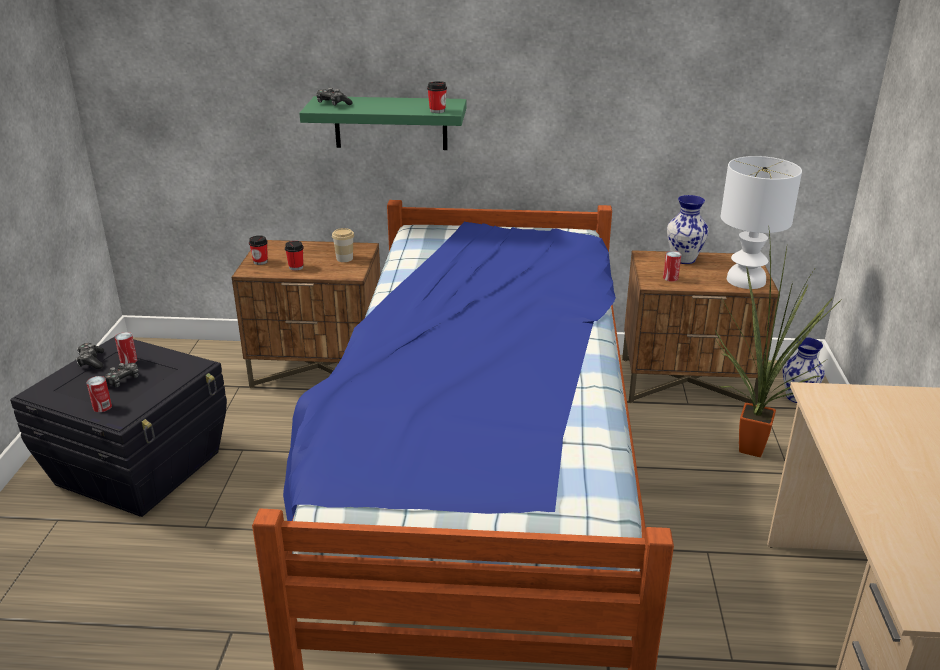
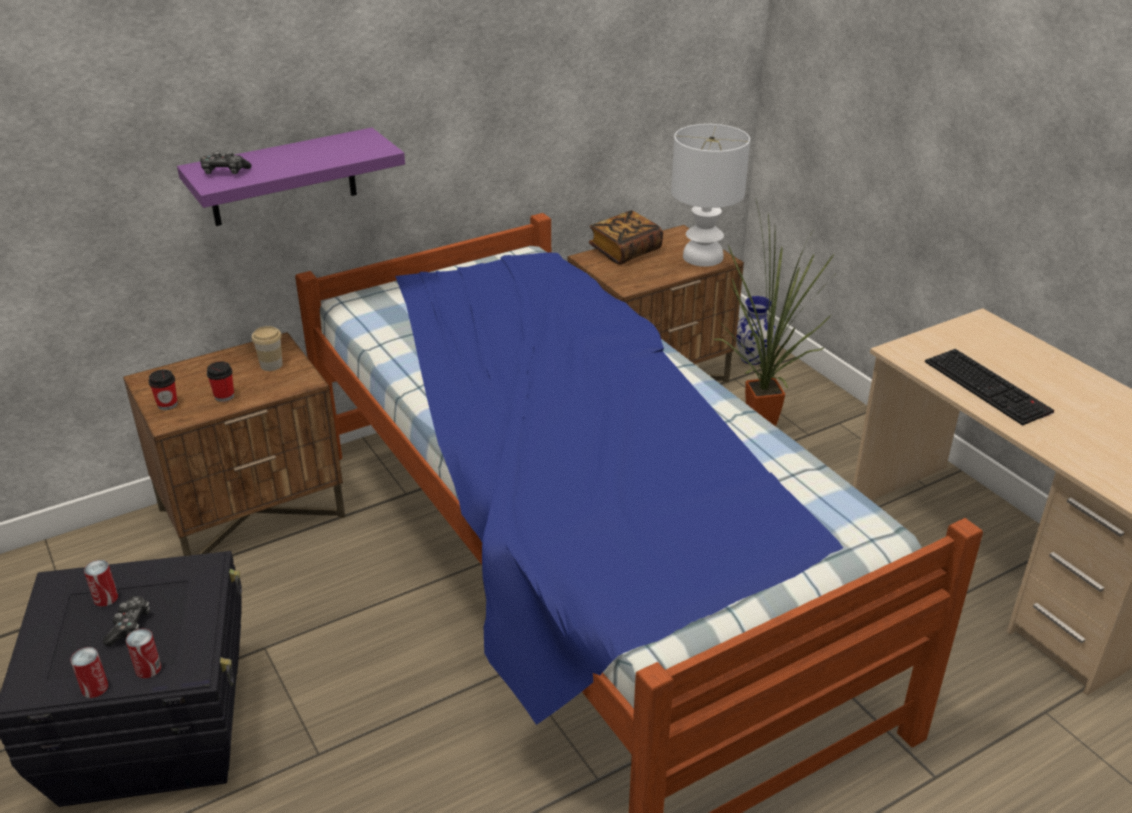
camera: 35 degrees left, 5 degrees up
(91, 361) = (52, 621): game controller -> none
(390, 123) = (283, 178): green shelf -> purple shelf
(437, 111) = (368, 152): cup -> none
(670, 278) = (636, 276): can -> can (94, 688)
(683, 259) = (625, 251): vase -> book
(876, 451) = (989, 387): none -> keyboard

